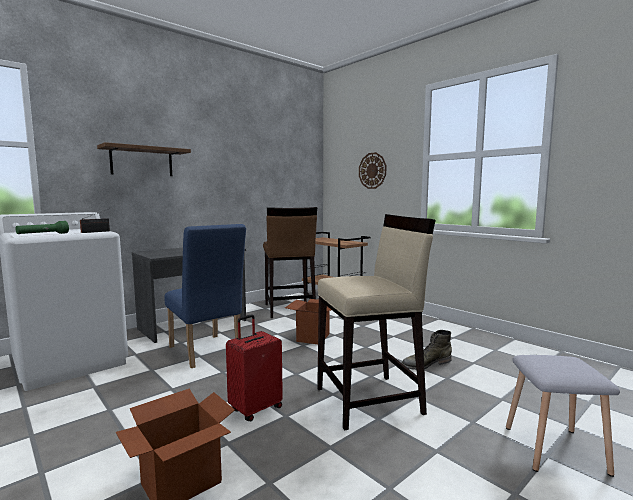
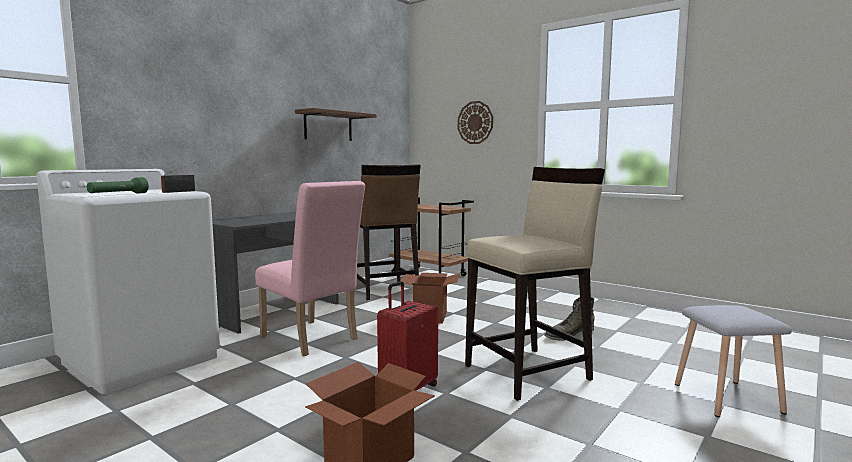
camera: 10 degrees left, 0 degrees up
(142, 161) = (206, 106): brown shelf -> brown shelf (328, 126)
(206, 352) = (312, 339): blue chair -> pink chair

